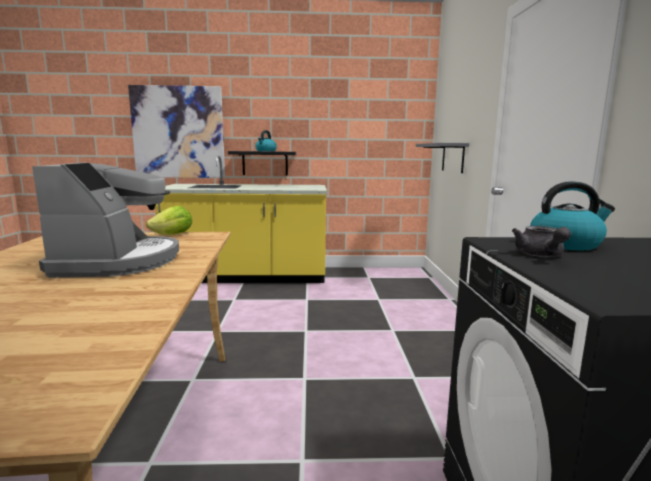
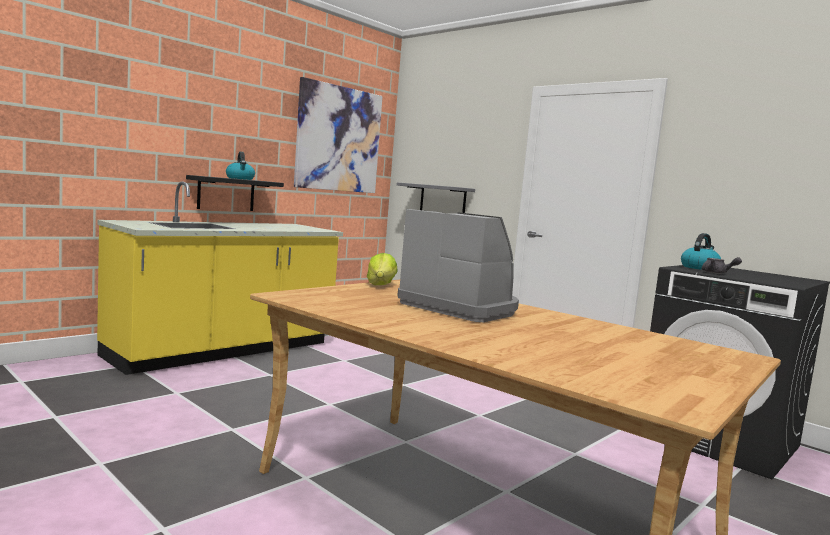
camera: 45 degrees left, 5 degrees down
(178, 132) = (106, 141): picture -> picture (338, 139)

